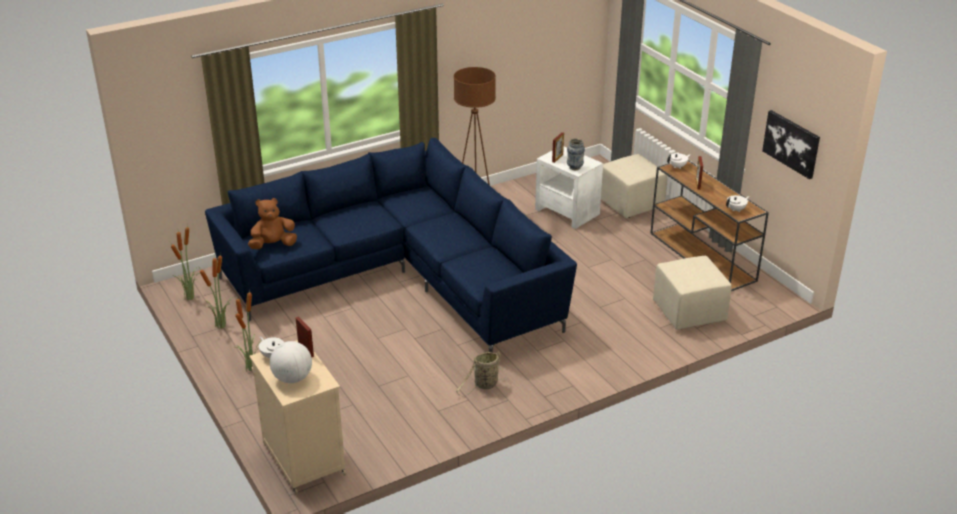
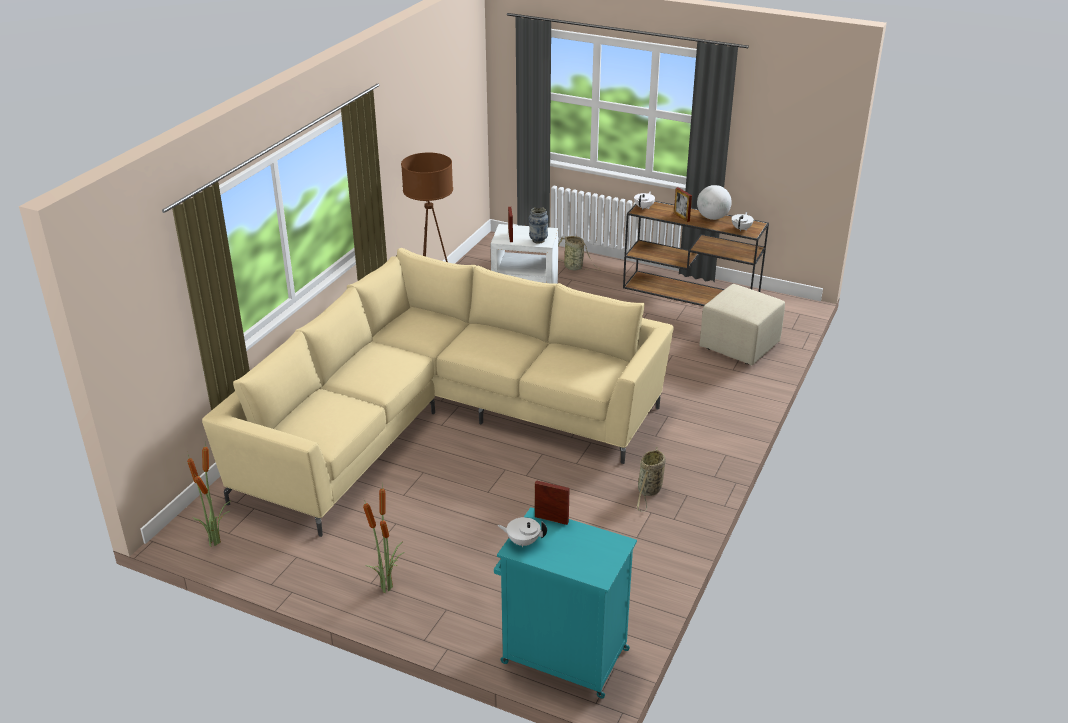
camera: 35 degrees left, 0 degrees up
(222, 326) = (295, 556): potted plant -> none
(273, 245) = (317, 430): brown plush toy -> none
(292, 378) = (578, 555): globe -> globe (712, 217)
(303, 458) = (562, 655): beige cabinet -> turquoise cabinet
(402, 277) = (439, 419): blue sofa -> beige sofa
(631, 204) = (575, 267): beige ottoman -> basket
(791, 143) = (780, 145): picture -> none

